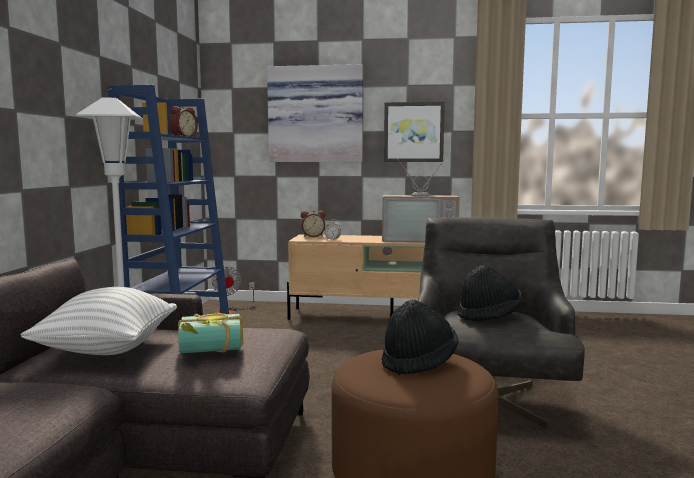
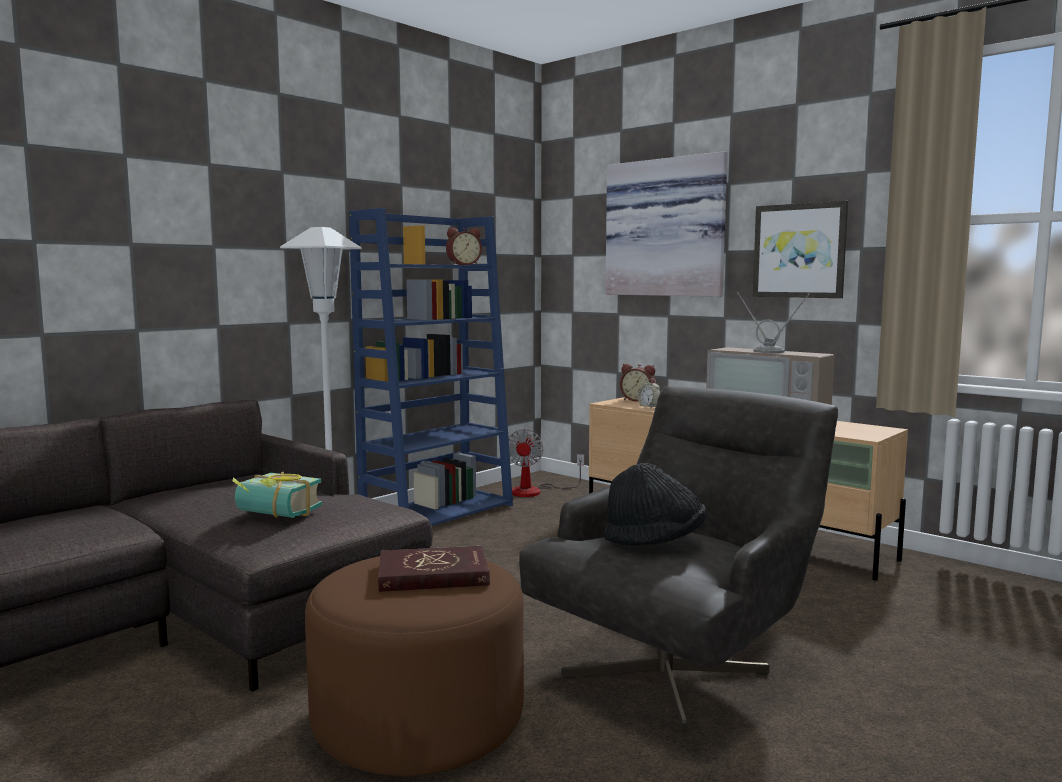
camera: 35 degrees right, 0 degrees up
(107, 349) = (212, 495): white pillow -> none
(418, 362) = (433, 574): black hat -> red book

